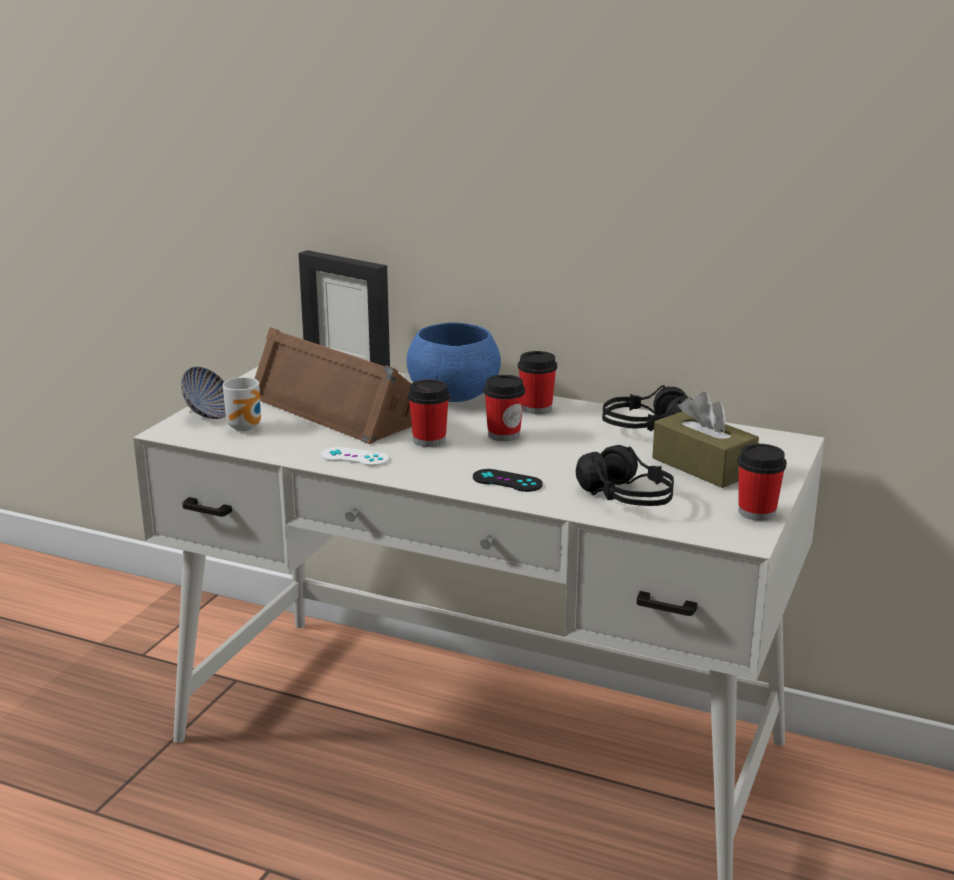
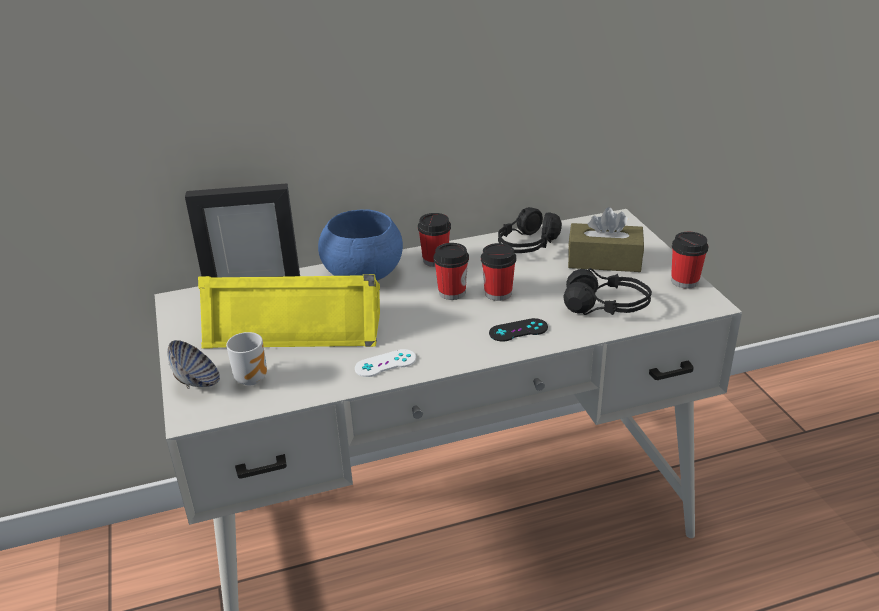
camera: 40 degrees left, 10 degrees up
(337, 408) = (294, 325): brown speaker -> yellow speaker
(429, 440) = (411, 322): cup -> cup (498, 293)

